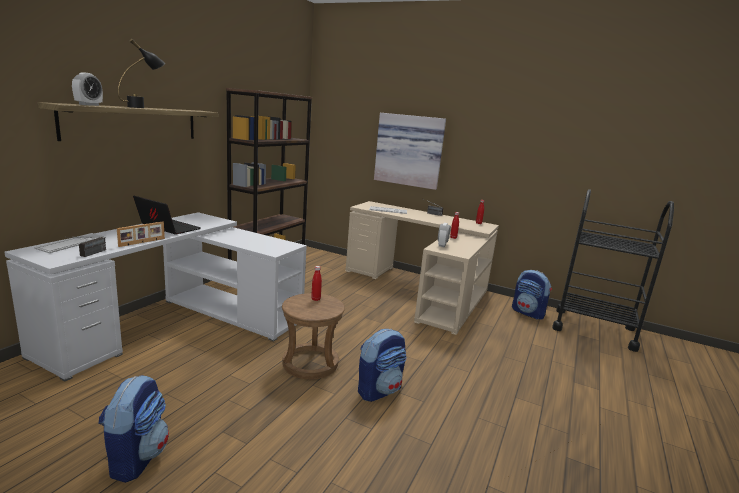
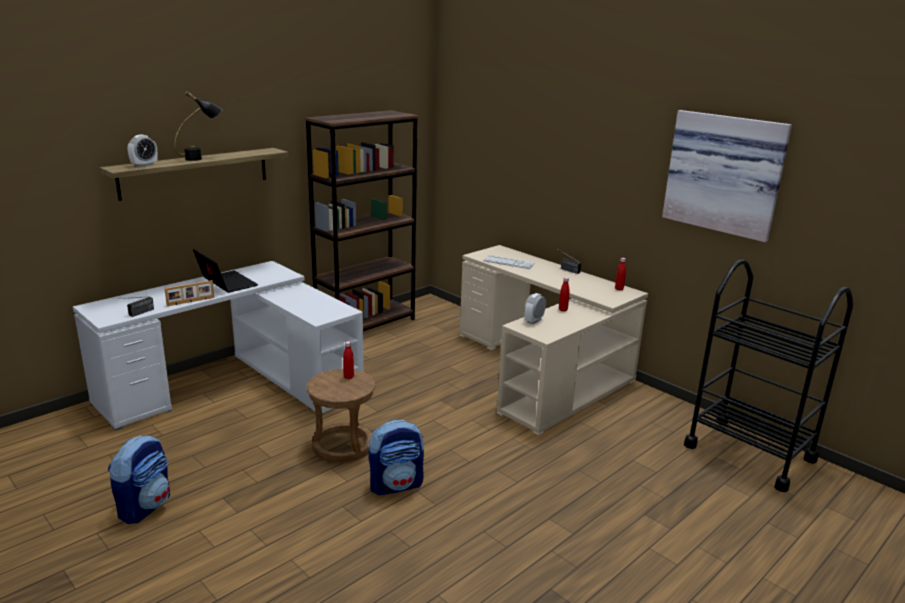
camera: 20 degrees right, 5 degrees up
(72, 243) = (129, 299): keyboard -> none
(409, 150) = (544, 182): picture -> picture (725, 173)
(528, 313) = (669, 419): backpack -> none

